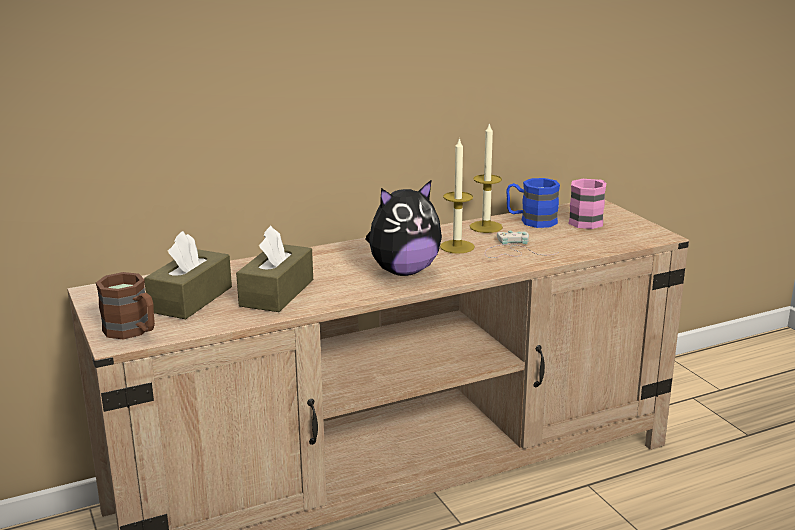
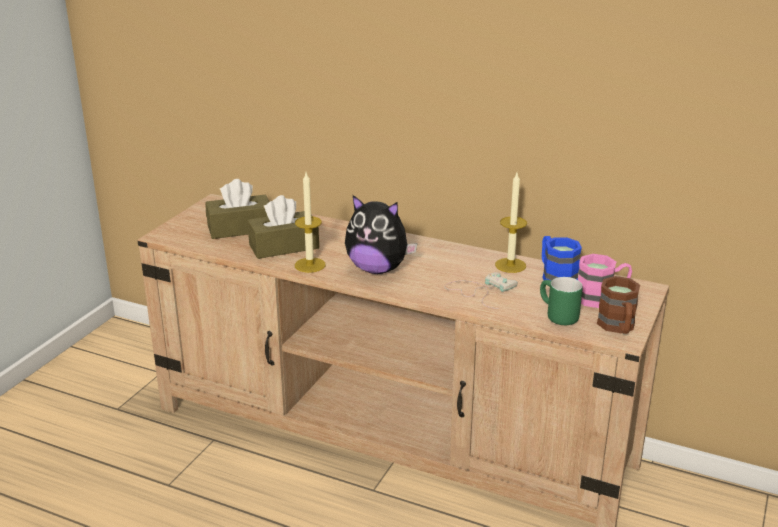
camera: 50 degrees right, 5 degrees up
(132, 331) = (179, 233): brown mug -> brown mug (618, 327)
(457, 247) = (452, 270): candle -> candle (310, 265)
(595, 242) = (555, 316): none -> green mug

